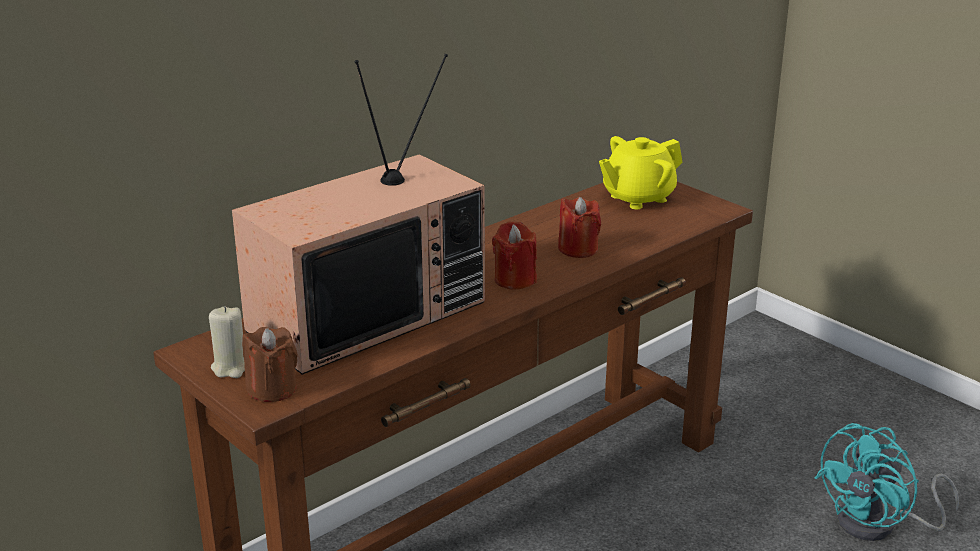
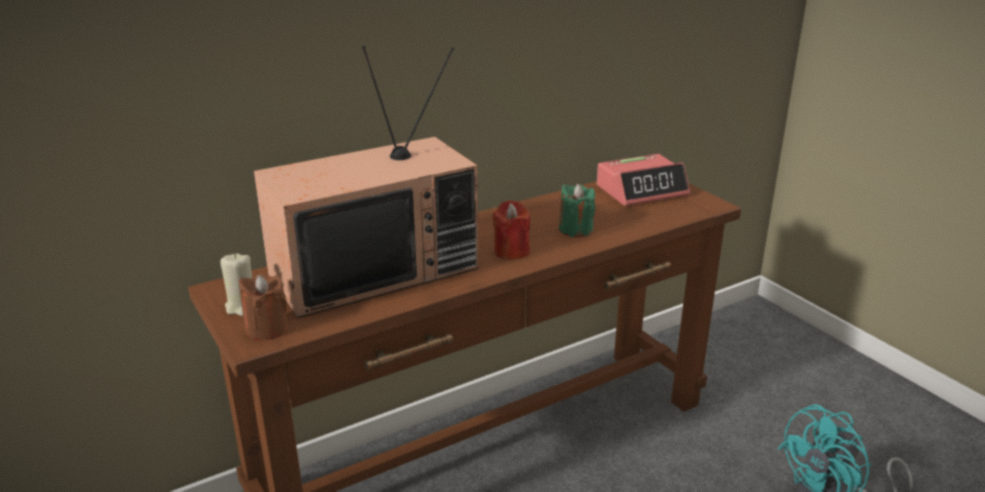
camera: 10 degrees right, 0 degrees up
(578, 249) = (575, 229): red candle -> green candle
(637, 198) = (642, 190): yellow teapot -> alarm clock

